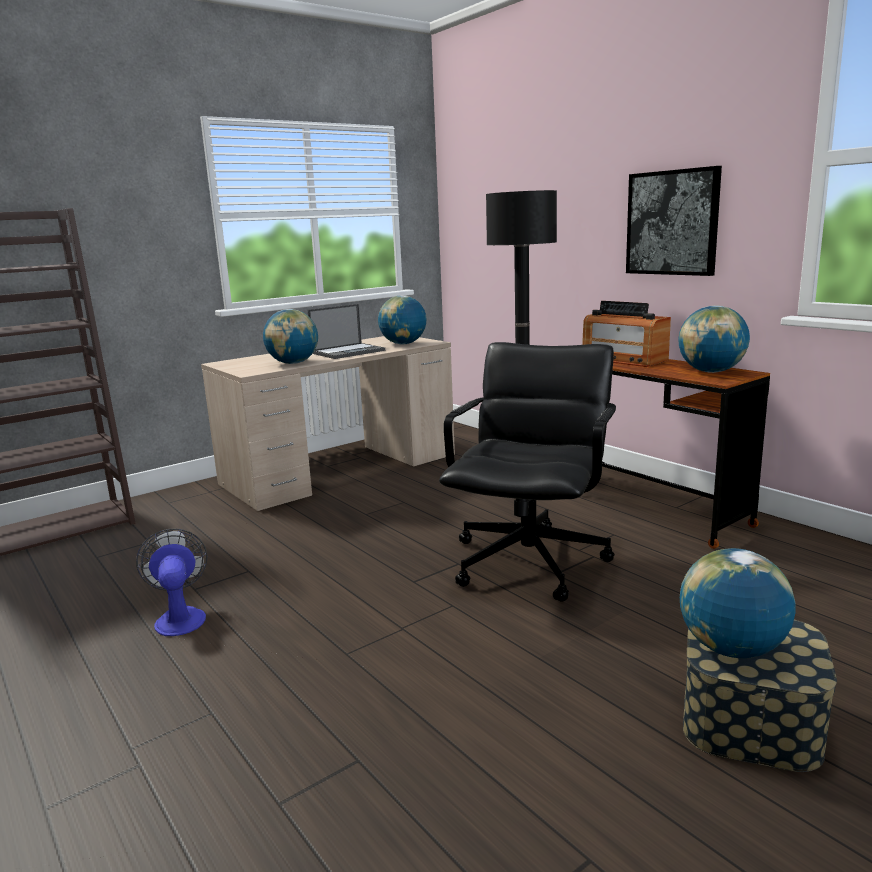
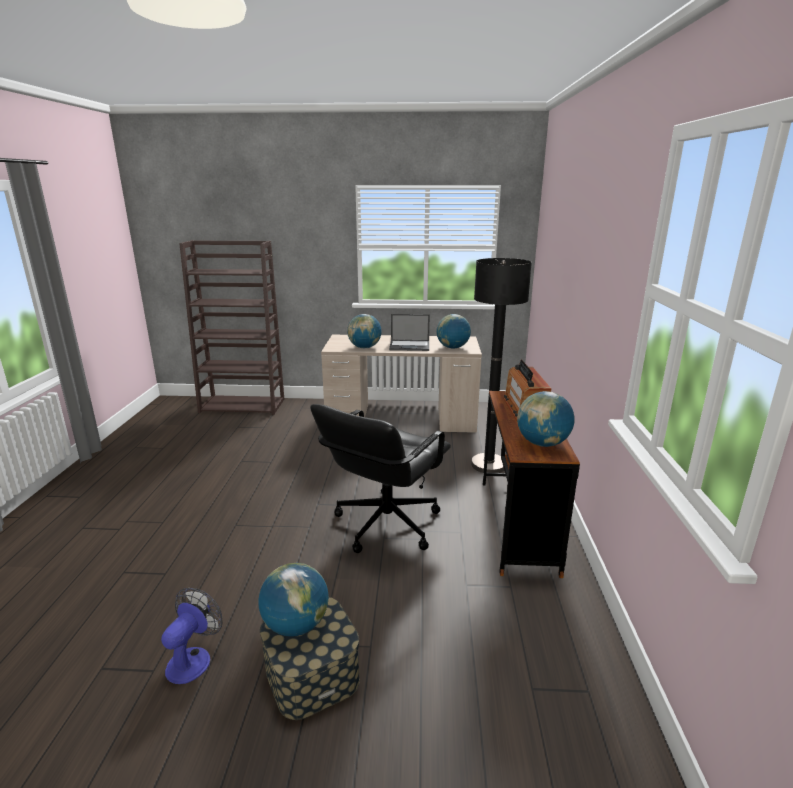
camera: 40 degrees right, 5 degrees up
(180, 617) = (217, 472): fan -> fan (193, 658)
(530, 562) = (385, 524): black office chair -> black office chair turned 150 degrees clockwise
(672, 223) = (595, 308): picture -> none

